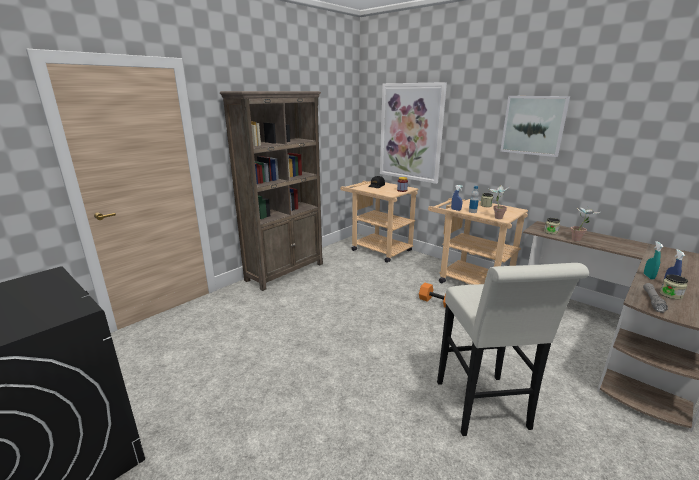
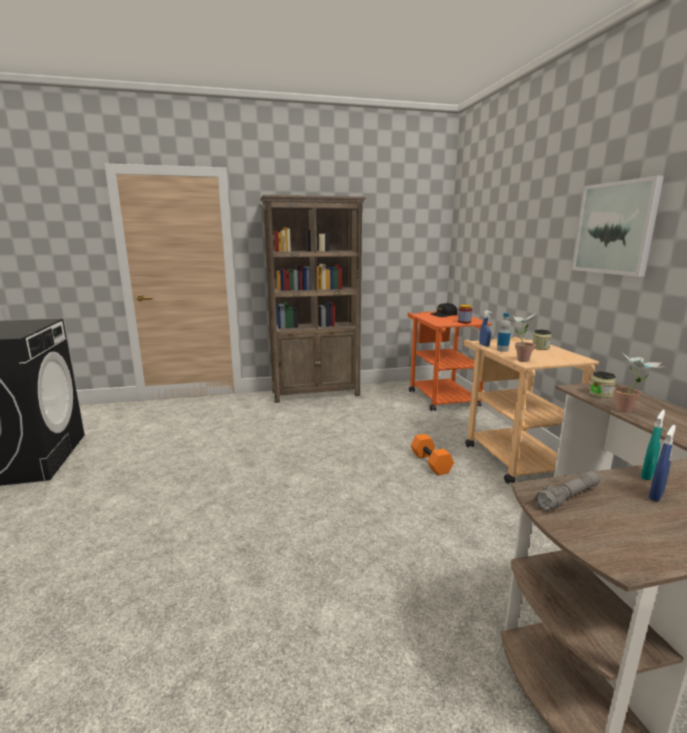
camera: 35 degrees right, 5 degrees down
(377, 249) = (440, 396): beige cart -> orange cart
(411, 132) = (490, 249): picture -> none
(484, 409) = (319, 576): white stool -> none
(670, 295) = (627, 504): jar -> none

